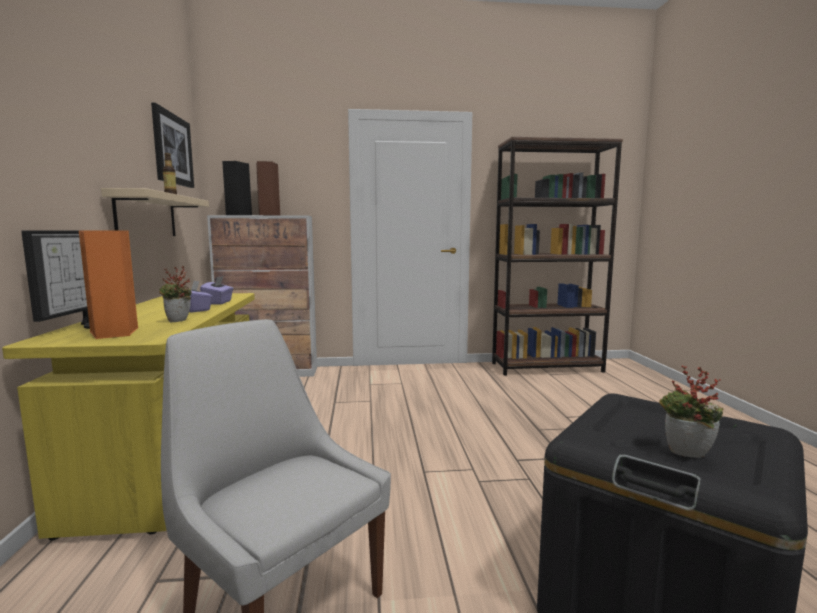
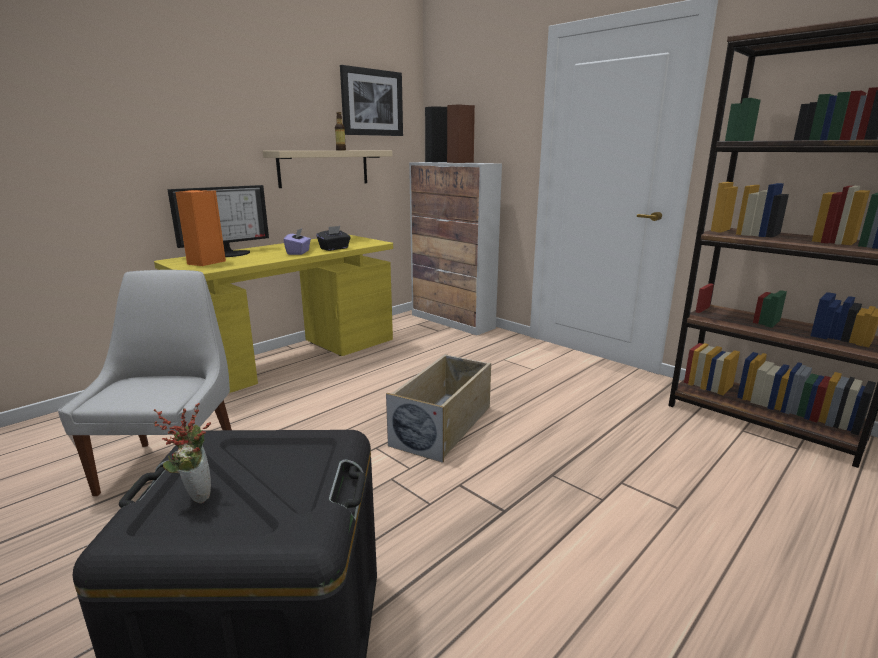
camera: 50 degrees right, 10 degrees up
(178, 321) = (256, 260): potted plant -> none
(218, 302) = (334, 248): purple tissue box -> black tissue box
(430, 436) = (443, 425): none -> beige storage box

